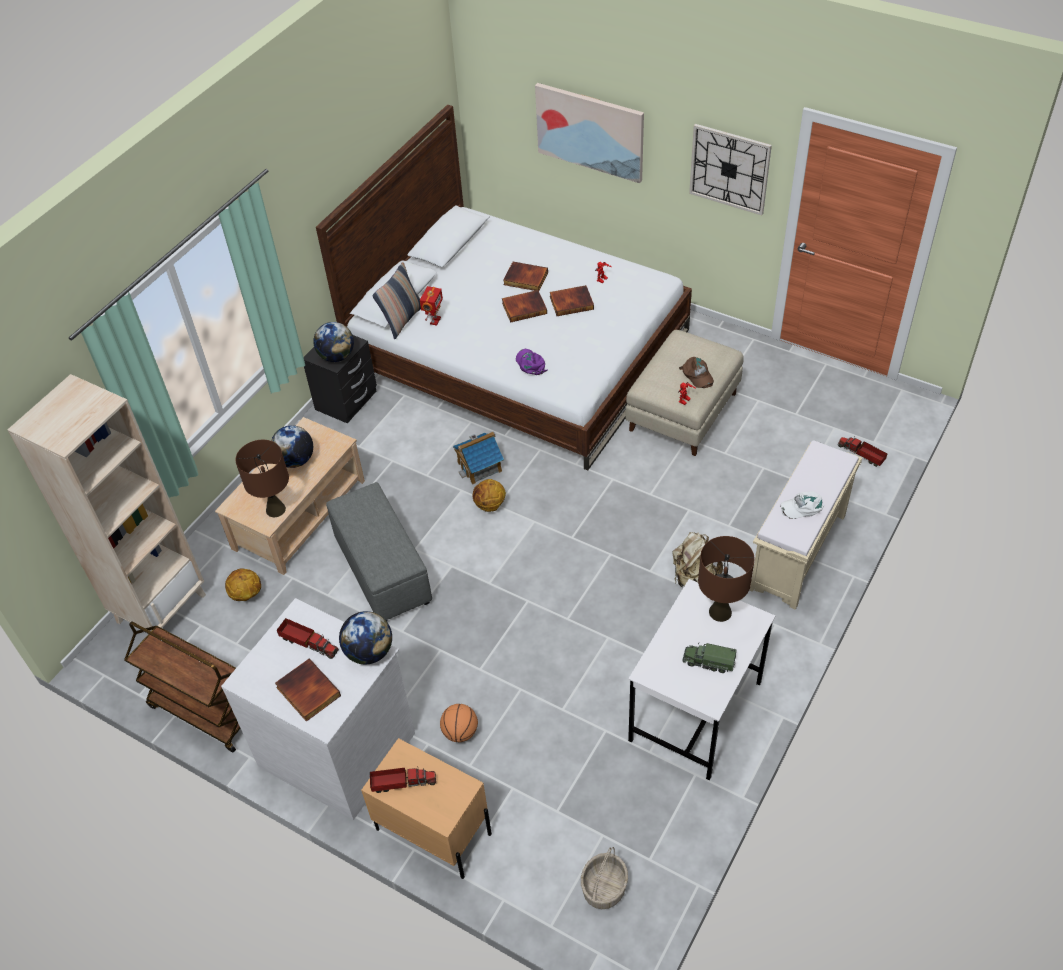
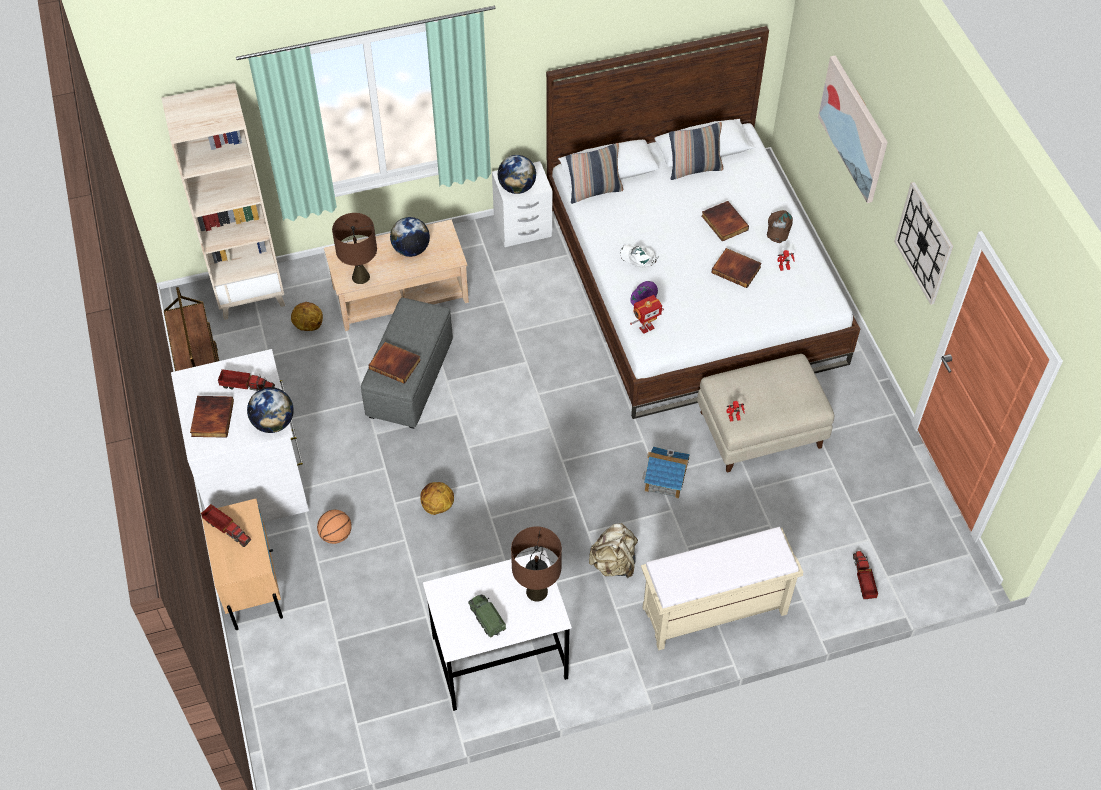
camera: 40 degrees right, 5 degrees up
(308, 643) = (246, 386): toy truck -> toy truck turned 60 degrees counterclockwise
(346, 400) = (522, 228): black nightstand -> white nightstand
(434, 320) = (616, 209): toy robot -> toy robot (646, 327)
(460, 259) = (694, 169): none -> pillow
(480, 466) = (559, 354): toy house -> toy house (665, 480)
(489, 505) = (532, 389): basketball -> basketball (437, 506)
(524, 307) = (694, 247): book -> book (395, 364)
(604, 887) = (309, 714): basket -> none
(697, 375) = (769, 405): brown cap -> brown cap (778, 228)
(802, 507) = (703, 570): white cap -> white cap (638, 257)

